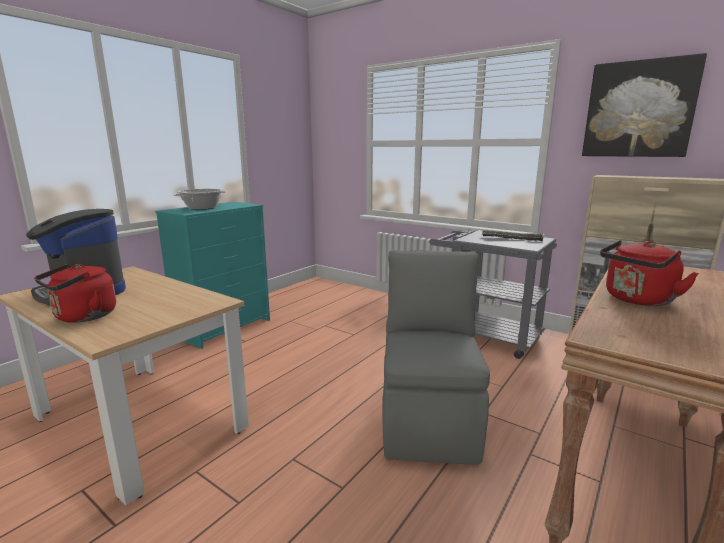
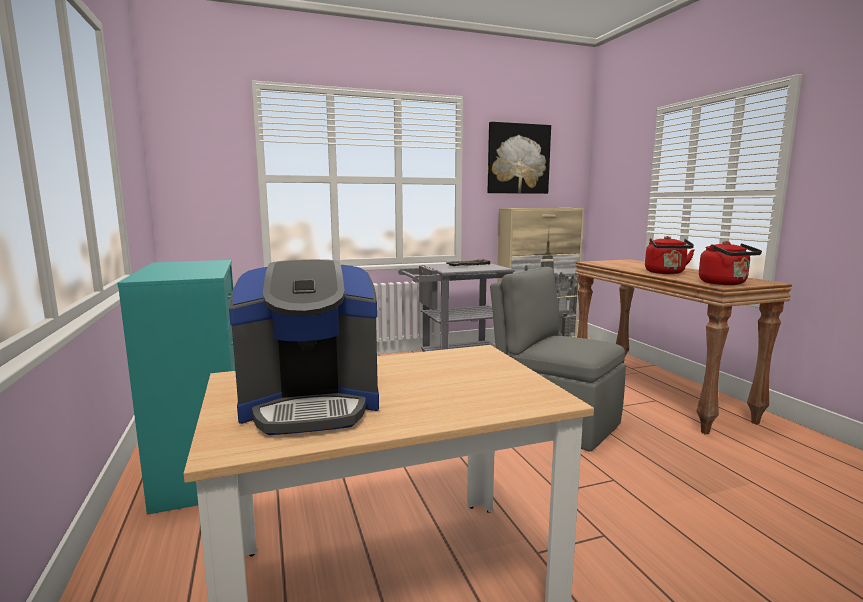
camera: 55 degrees left, 5 degrees down
(82, 317) = (448, 408): red kettle -> red kettle (725, 283)
(202, 208) = (178, 270): cooking pot -> none

